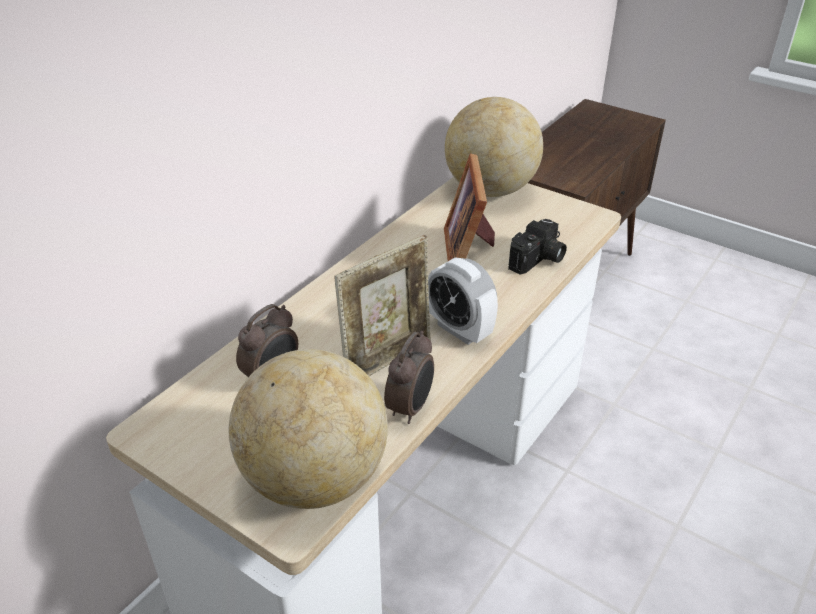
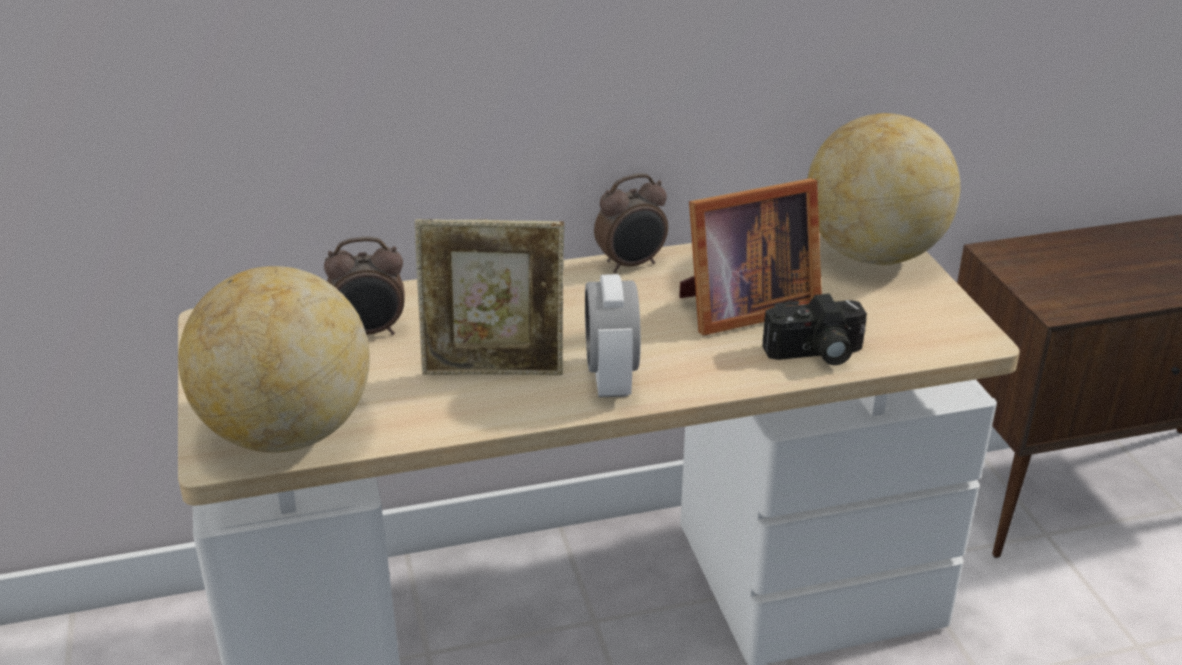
camera: 40 degrees right, 5 degrees down
(411, 408) = (454, 423): alarm clock -> alarm clock (631, 264)
(469, 252) = (742, 308): picture frame -> picture frame turned 150 degrees counterclockwise

